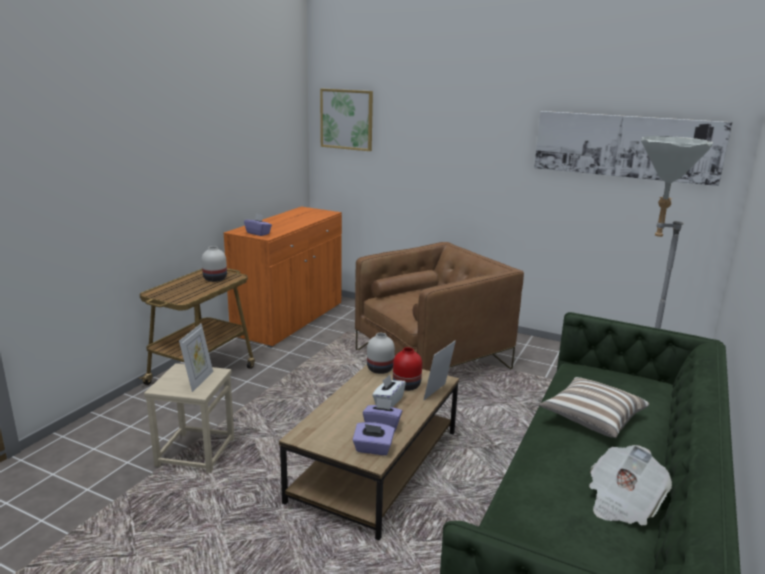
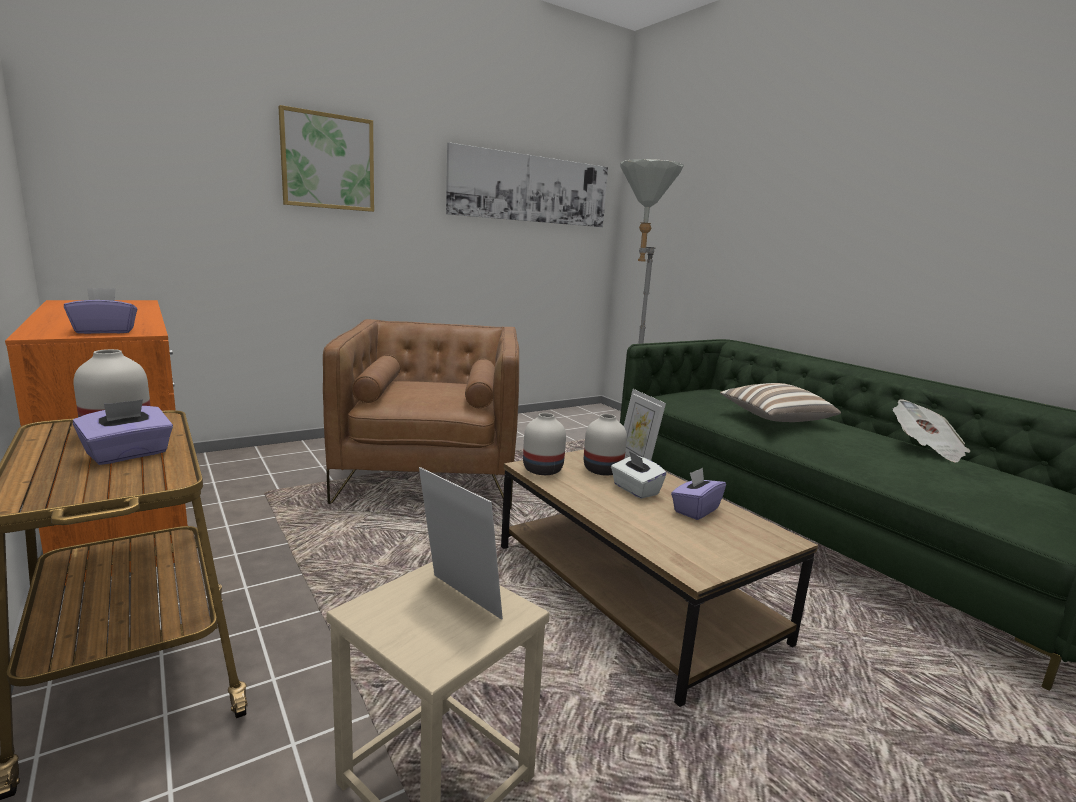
camera: 60 degrees left, 5 degrees down
(346, 119) = (122, 130): picture -> picture (328, 162)
(373, 449) = (753, 531): purple tissue box -> purple tissue box (128, 454)
(407, 385) = (602, 469): red vase -> white vase

